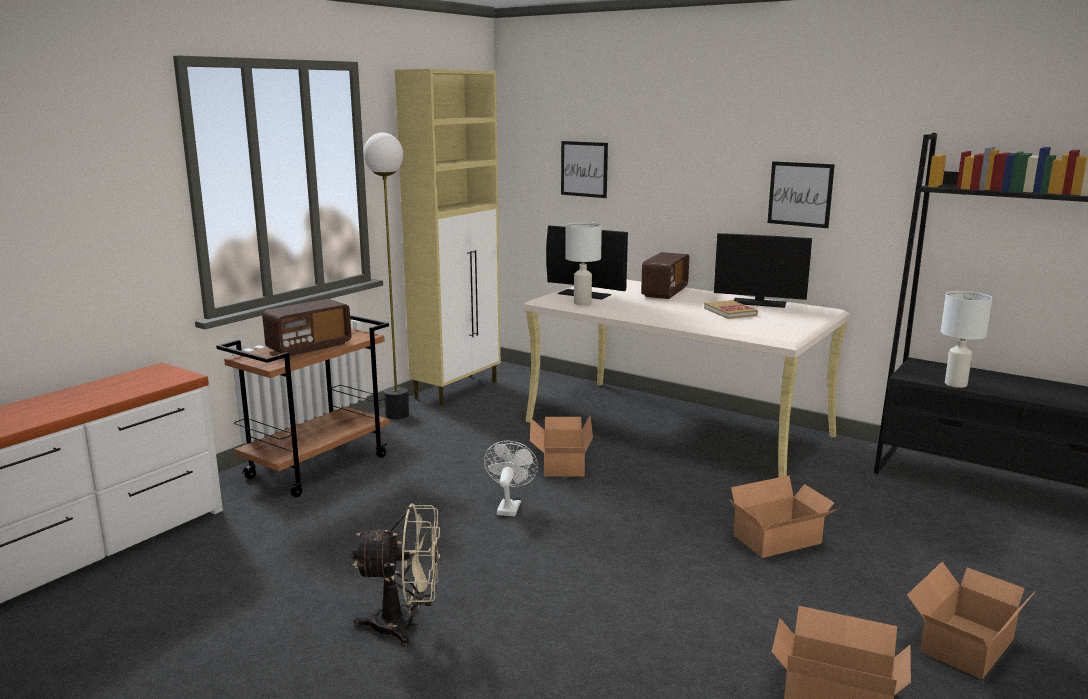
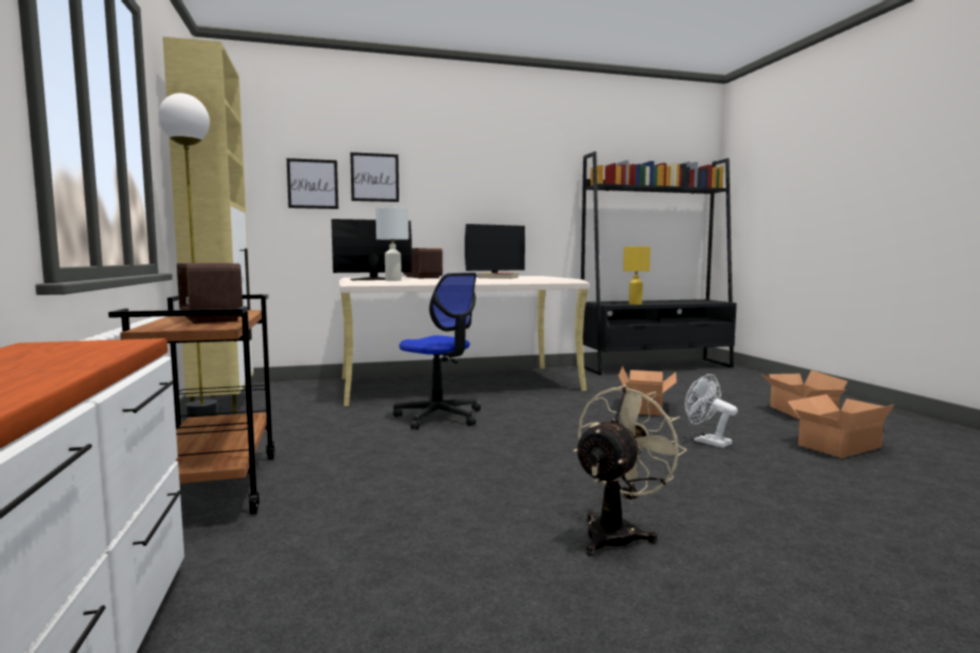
camera: 50 degrees left, 10 degrees down
(309, 347) = (210, 318): radio -> radio turned 150 degrees clockwise
(509, 506) = (472, 446): white fan -> white fan (707, 441)
(560, 464) = (439, 417): cardboard box -> office chair
(800, 194) = (503, 198): picture -> picture (374, 177)
(956, 384) = (635, 304): white table lamp -> yellow table lamp

